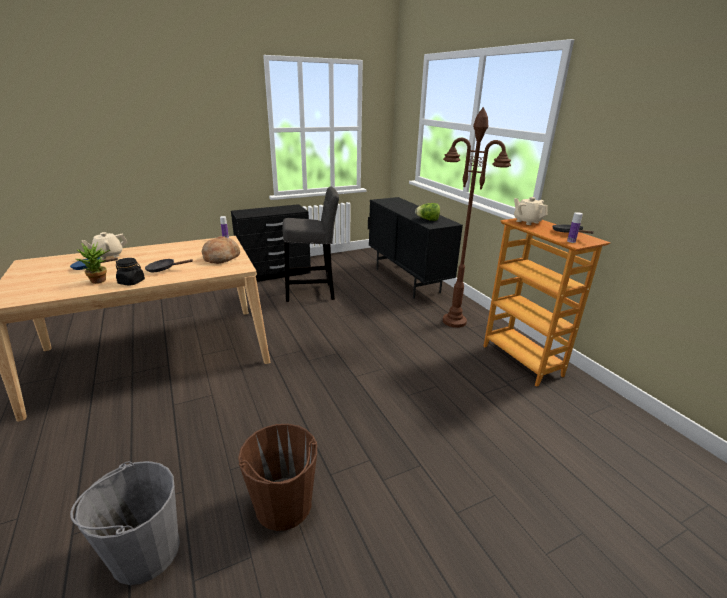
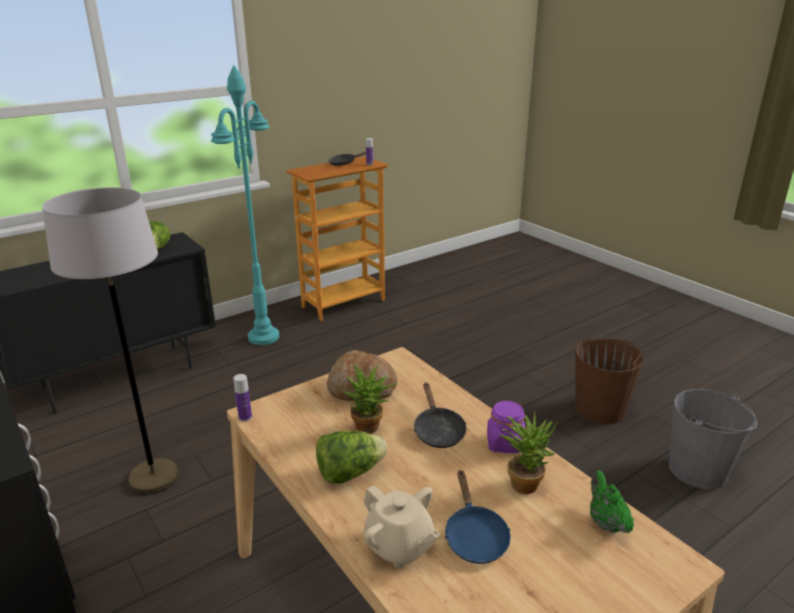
camera: 100 degrees left, 0 degrees up
(47, 293) = (606, 522): none -> green teapot
(131, 282) = (505, 443): black jar -> purple jar
(161, 251) = (349, 473): none -> lettuce
(185, 257) = (370, 429): none -> potted plant
(312, 293) = (154, 478): grey stool -> grey floor lamp
(454, 321) = (263, 337): brown floor lamp -> turquoise floor lamp
(527, 221) = (310, 172): beige teapot -> none

